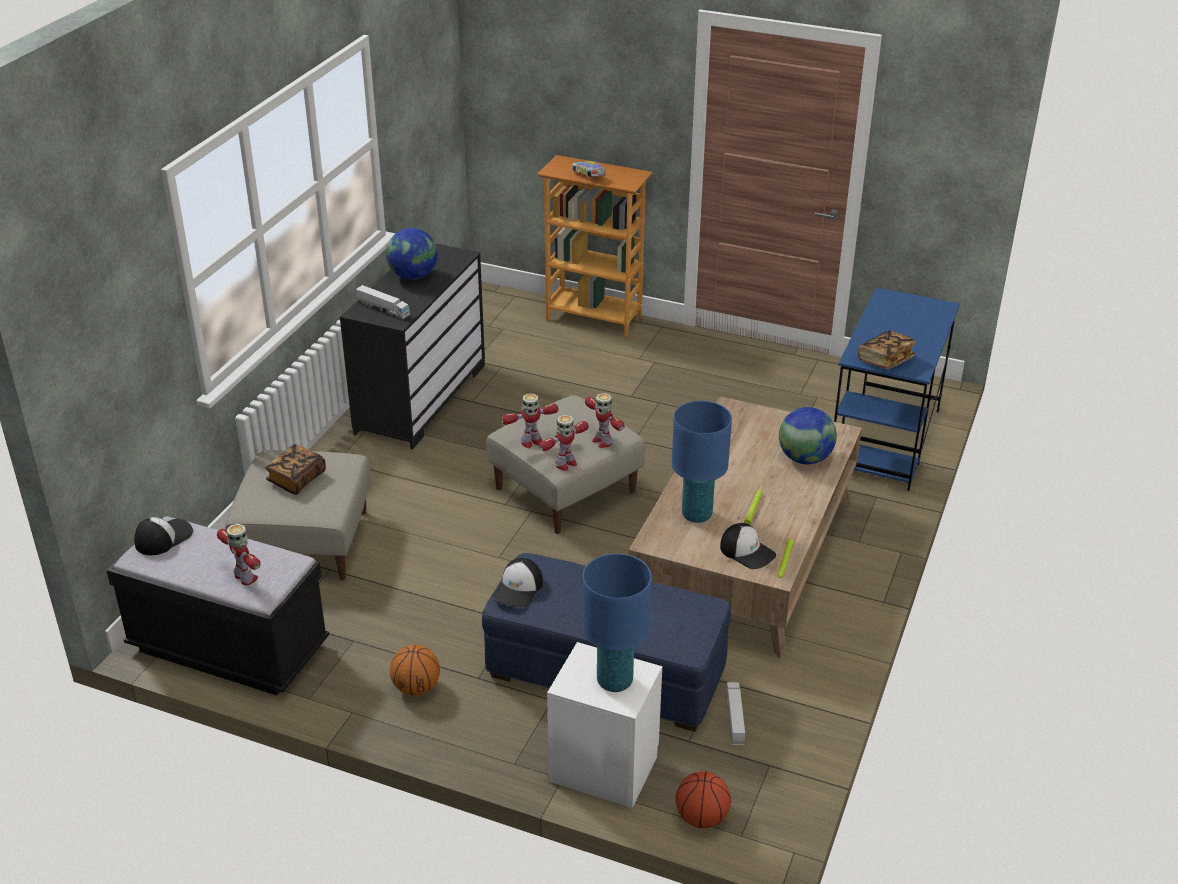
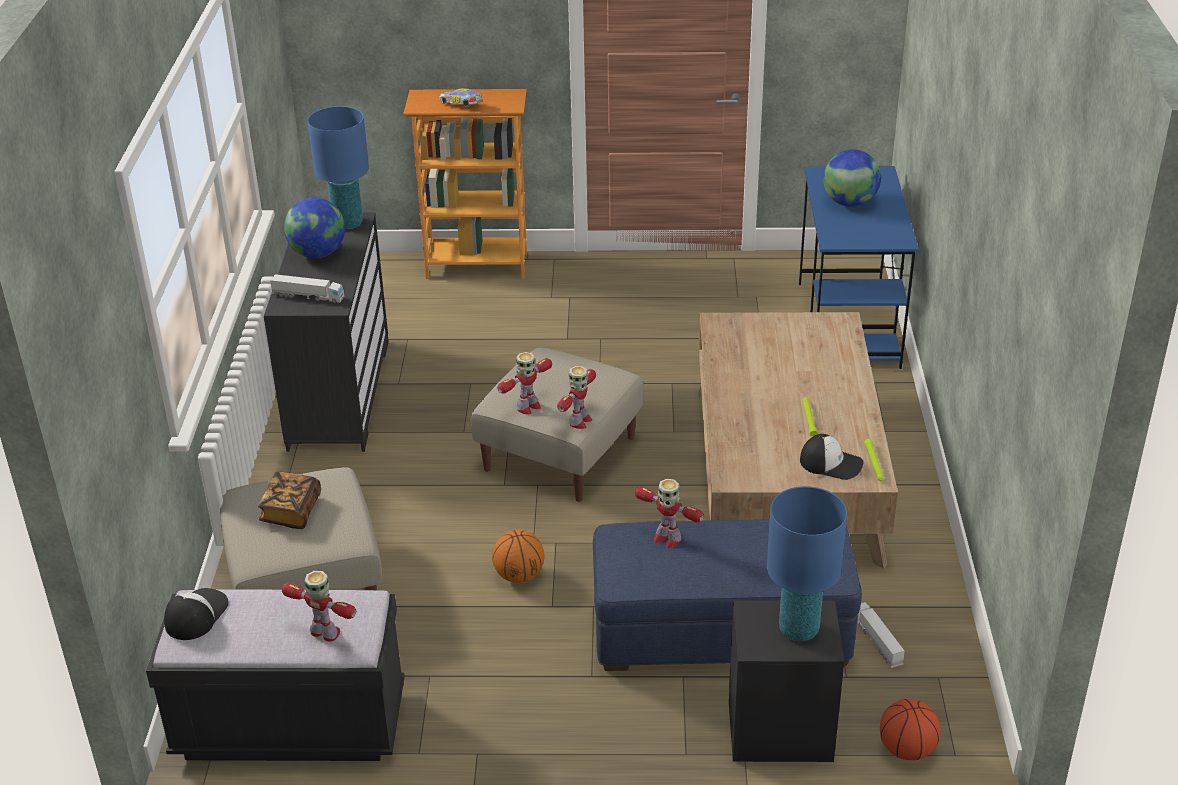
camera: 20 degrees left, 0 degrees up
(416, 688) = (531, 706): basketball -> basketball (519, 576)
(519, 589) = (624, 564): cap -> none
(602, 441) = (602, 388): toy robot -> toy robot (667, 538)
(603, 768) = (780, 730): white nightstand -> black nightstand
(696, 514) = (756, 439): blue table lamp -> blue table lamp (347, 223)
(805, 458) = (825, 356): globe -> globe (849, 203)
(885, 360) = (863, 236): book -> none

